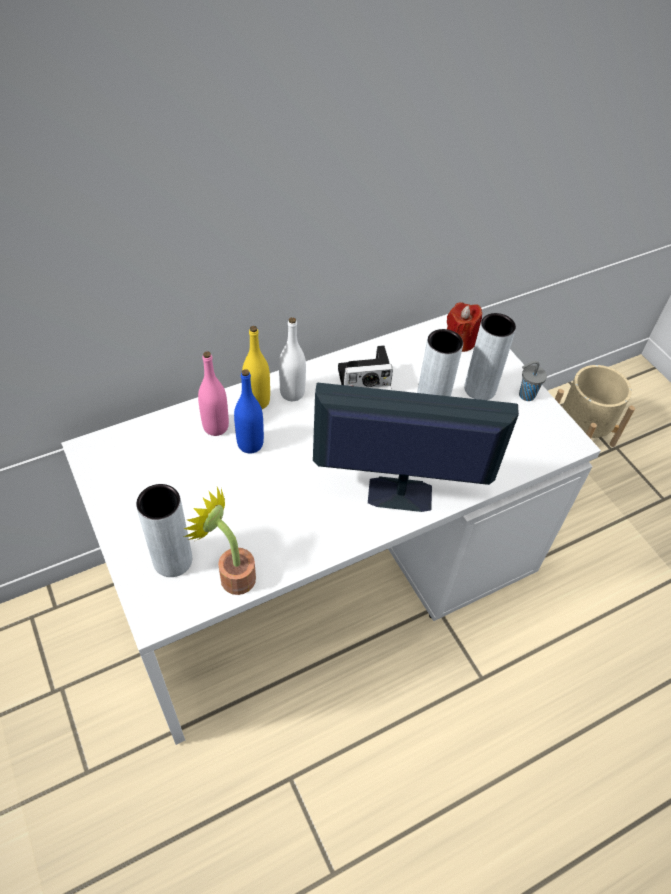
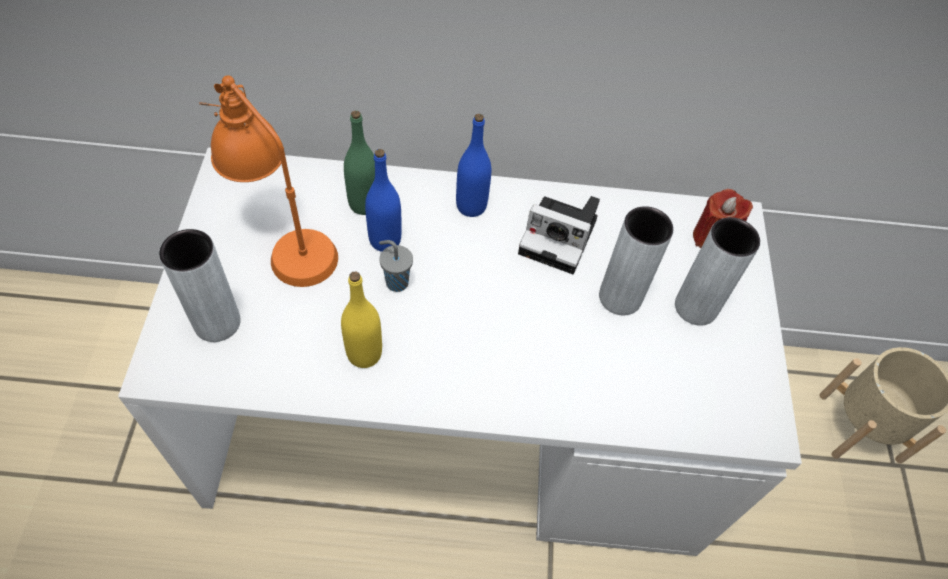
camera: 30 degrees right, 5 degrees up
(178, 481) = (284, 242): none -> orange table lamp
(216, 427) = (364, 204): pink bottle -> green bottle
(231, 575) = (261, 370): potted plant -> none
(257, 401) = (427, 197): yellow bottle -> yellow bottle (364, 354)
(292, 393) = (471, 206): white bottle -> blue bottle
(398, 494) = (502, 380): monitor -> none
(525, 395) = (750, 343): grey cup -> grey cup (396, 282)

